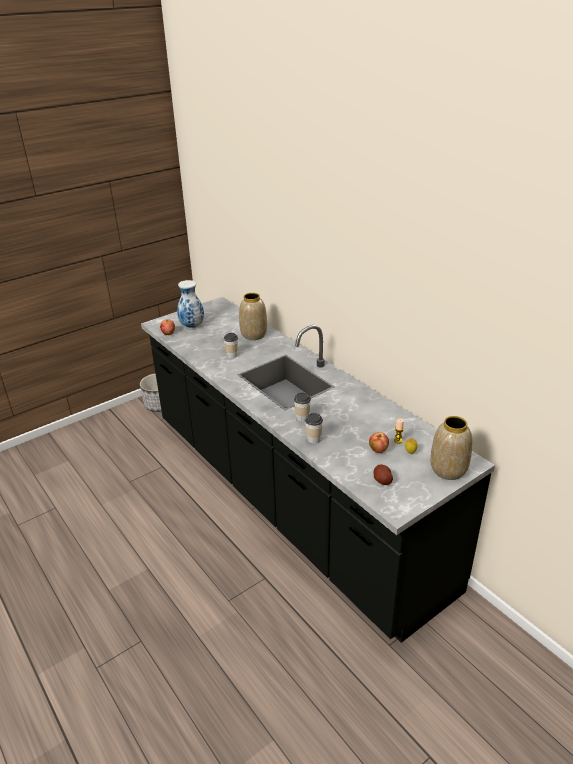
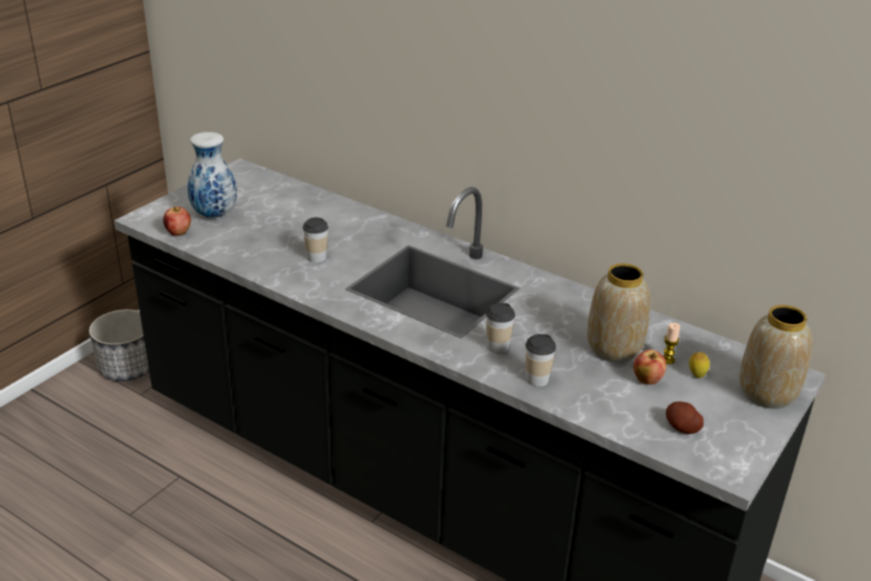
camera: 20 degrees left, 0 degrees up
(254, 335) = (335, 218): vase -> vase (614, 349)

